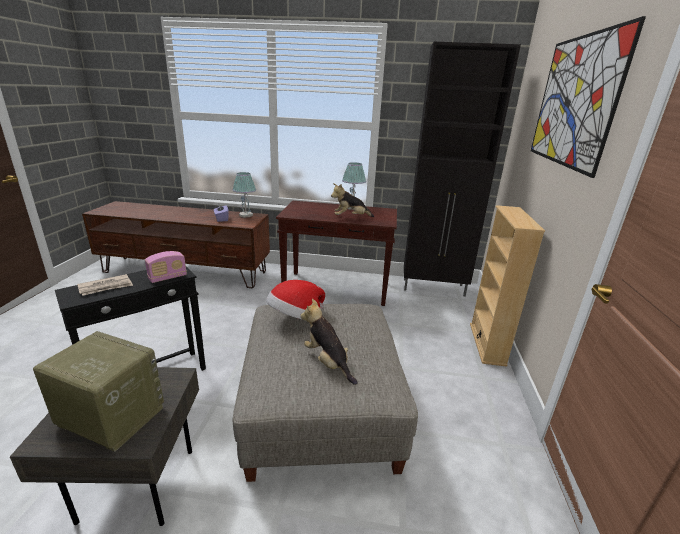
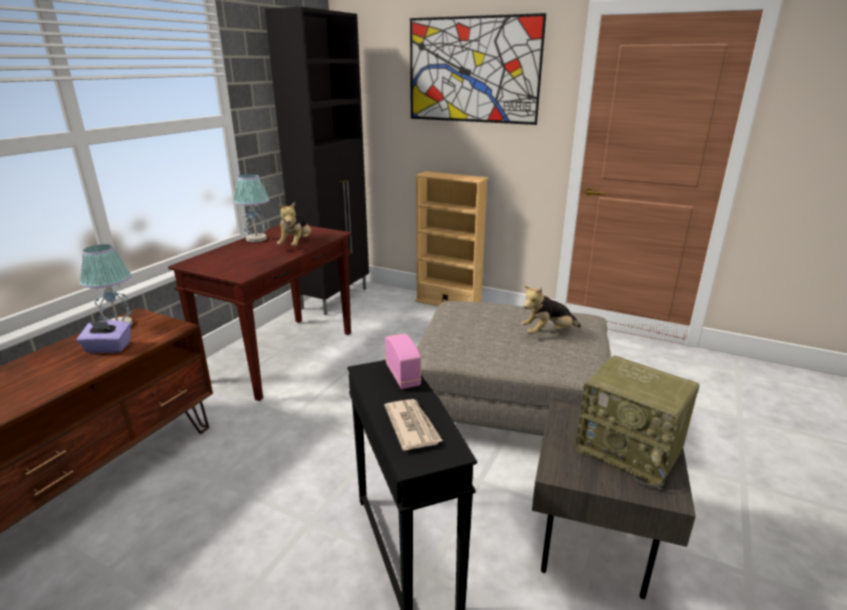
camera: 70 degrees left, 0 degrees up
(109, 417) = (630, 451): radio -> radio turned 90 degrees counterclockwise
(296, 318) = (465, 339): hat -> none

